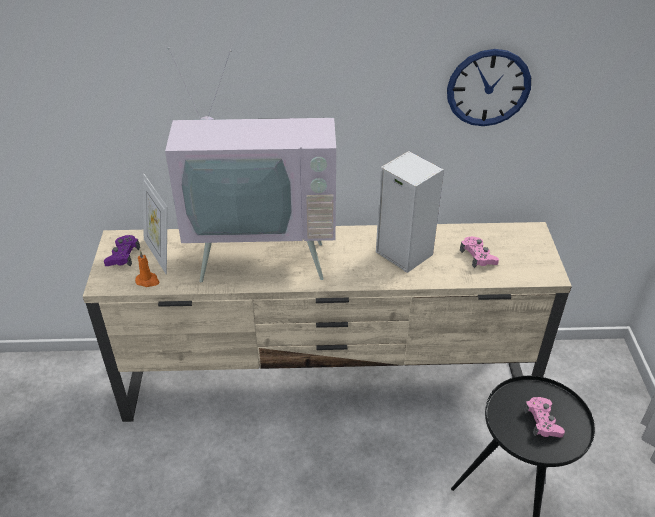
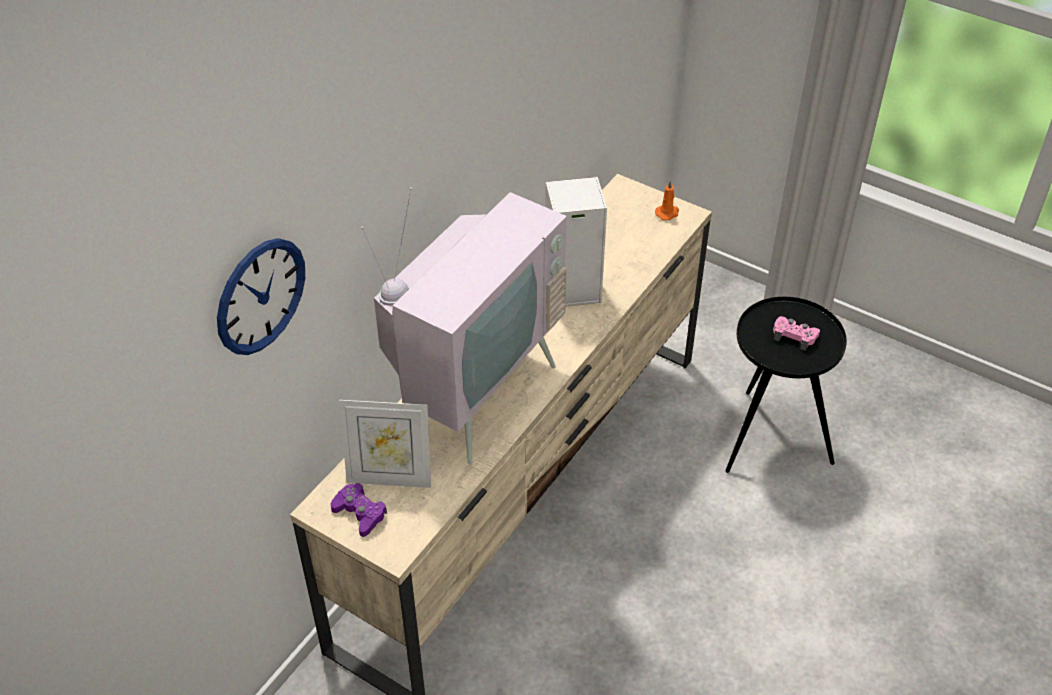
camera: 55 degrees left, 5 degrees up
(148, 281) = (427, 507): orange candle -> orange candle (667, 213)
(478, 256) = (623, 243): pink game controller -> none
(488, 88) = (567, 74): wall clock -> wall clock (260, 296)

